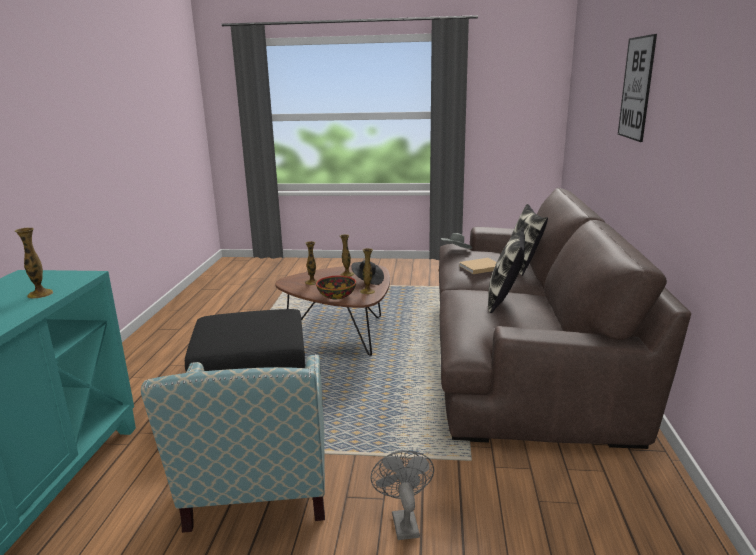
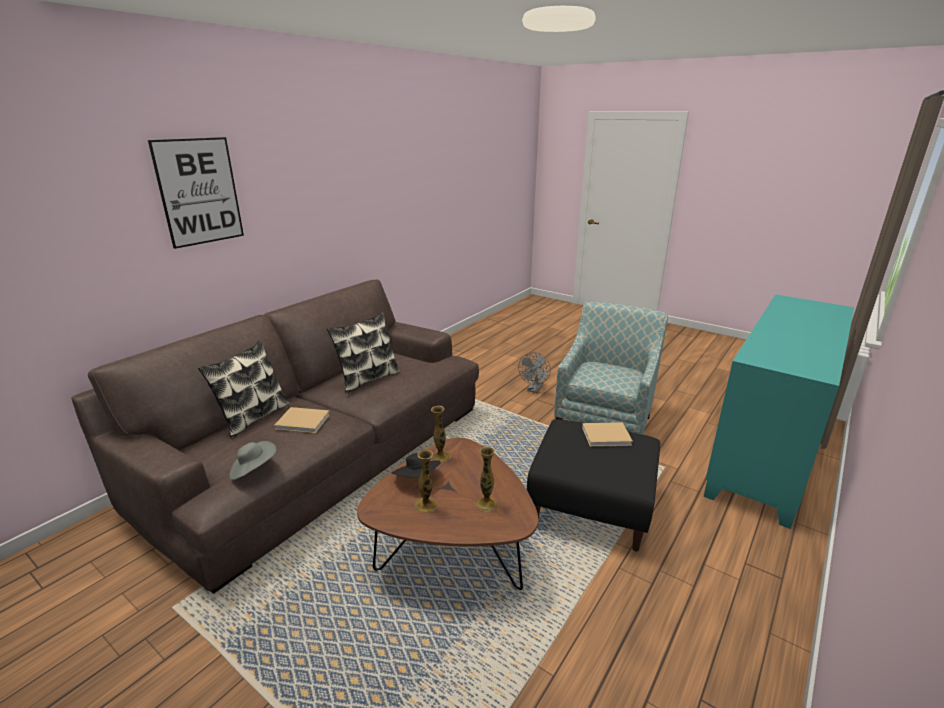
camera: 150 degrees left, 5 degrees up
(40, 294) = (770, 346): vase -> none
(239, 339) = (607, 436): none -> beige book
(336, 296) = (480, 462): bowl -> none

